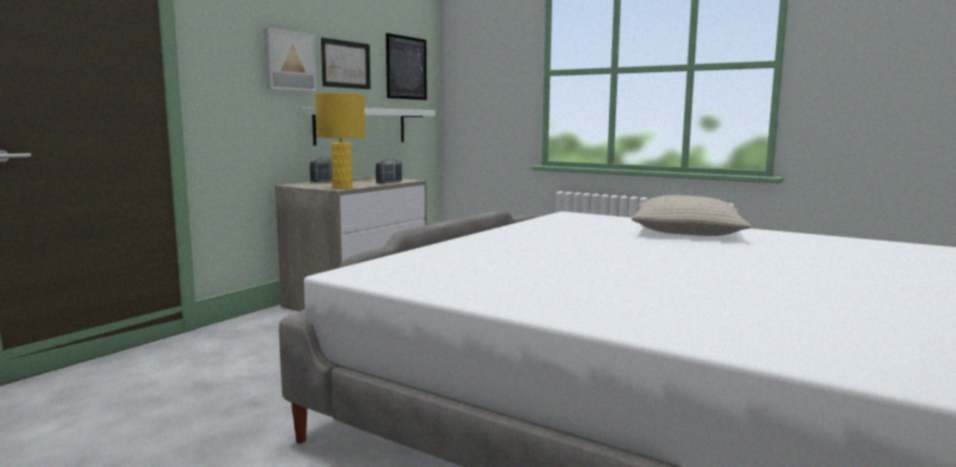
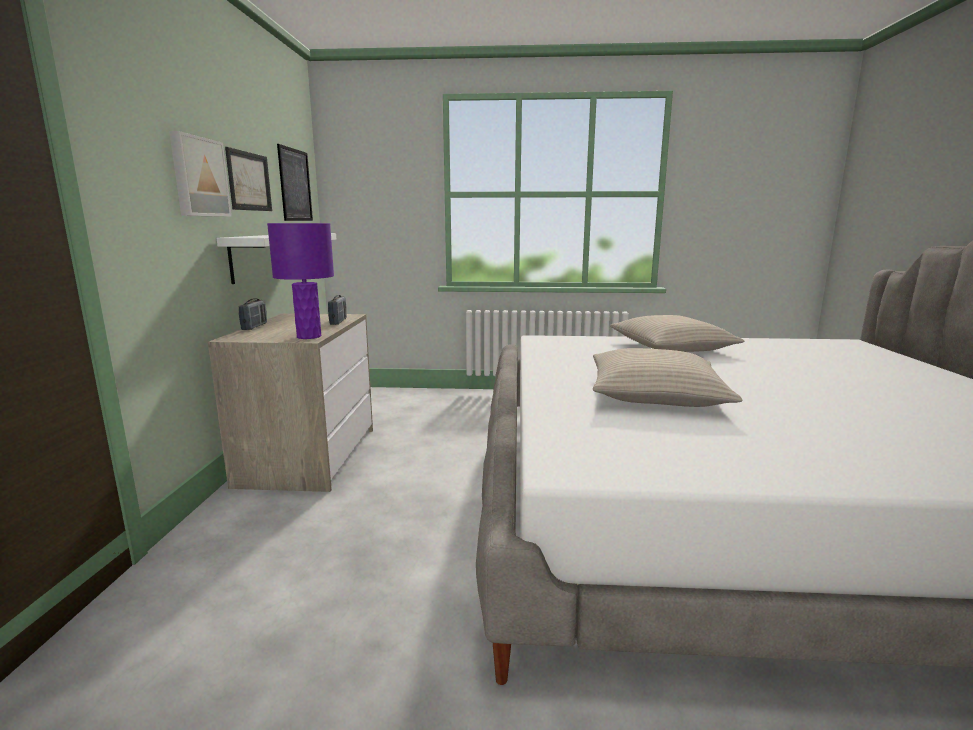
camera: 30 degrees left, 5 degrees up
(342, 187) = (309, 336): yellow table lamp -> purple table lamp
(552, 253) = (655, 394): none -> beige pillow

